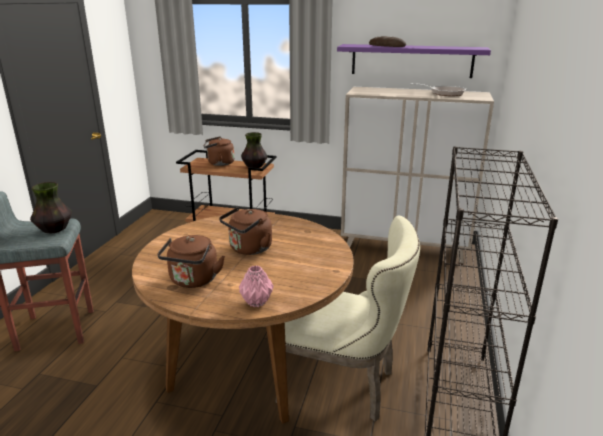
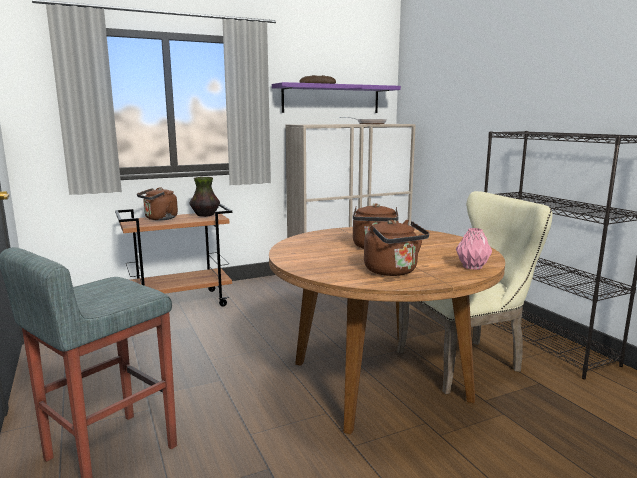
camera: 40 degrees left, 10 degrees down
(54, 230) = (118, 288): vase -> none

